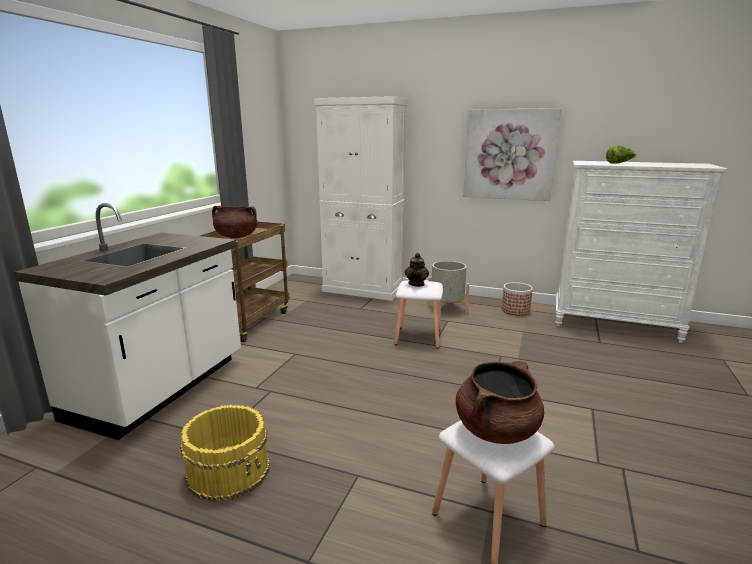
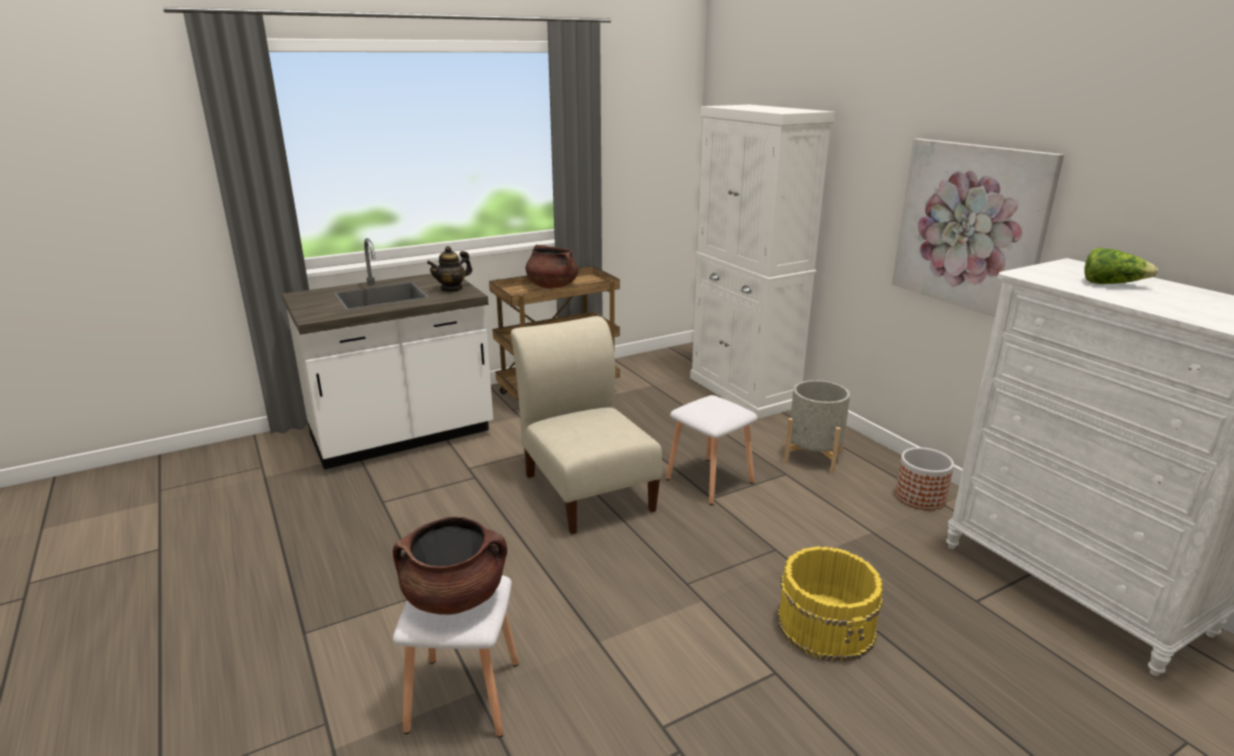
camera: 40 degrees right, 5 degrees up
(229, 470) = (353, 533): yellow bucket -> yellow bucket (827, 625)
(359, 367) = (587, 489): none -> beige chair
(416, 284) = (711, 405): teapot -> teapot (452, 289)

